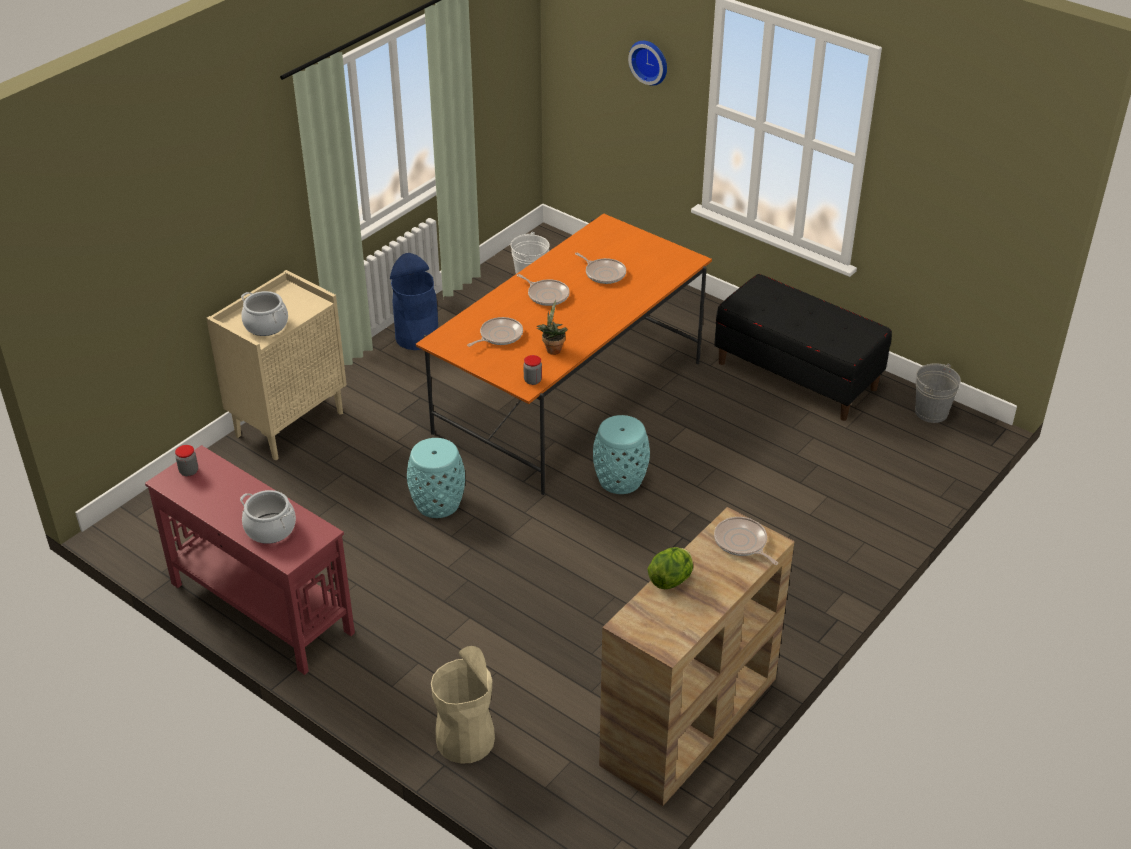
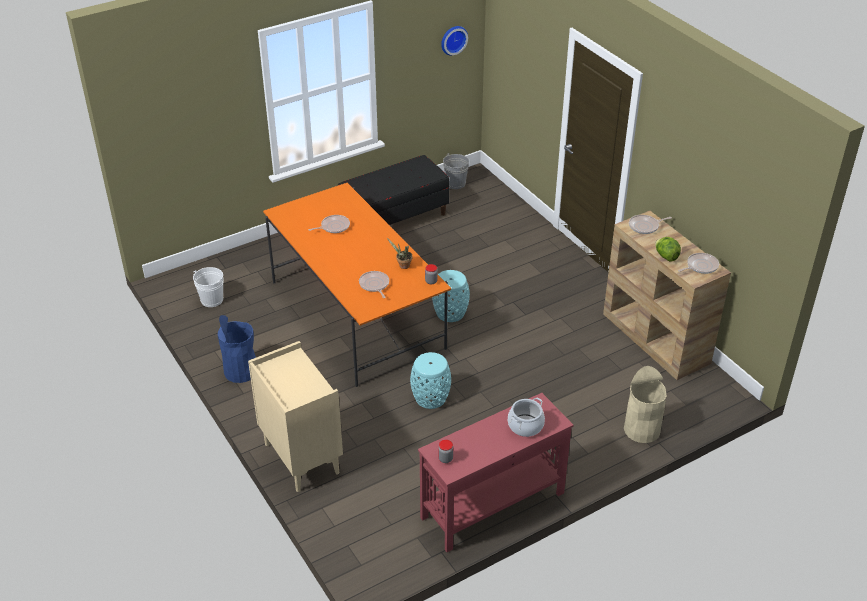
camera: 70 degrees left, 0 degrees up
(266, 325) = (307, 386): cooking pot -> none
(546, 295) = (341, 255): frying pan -> frying pan (700, 266)
(650, 61) = (216, 104): wall clock -> wall clock (453, 39)

